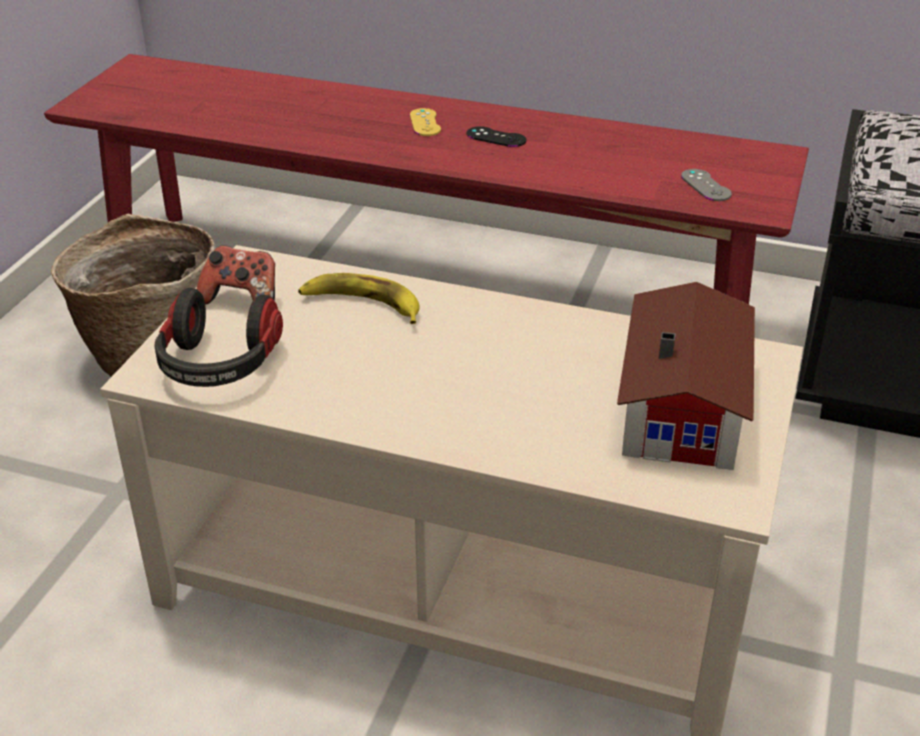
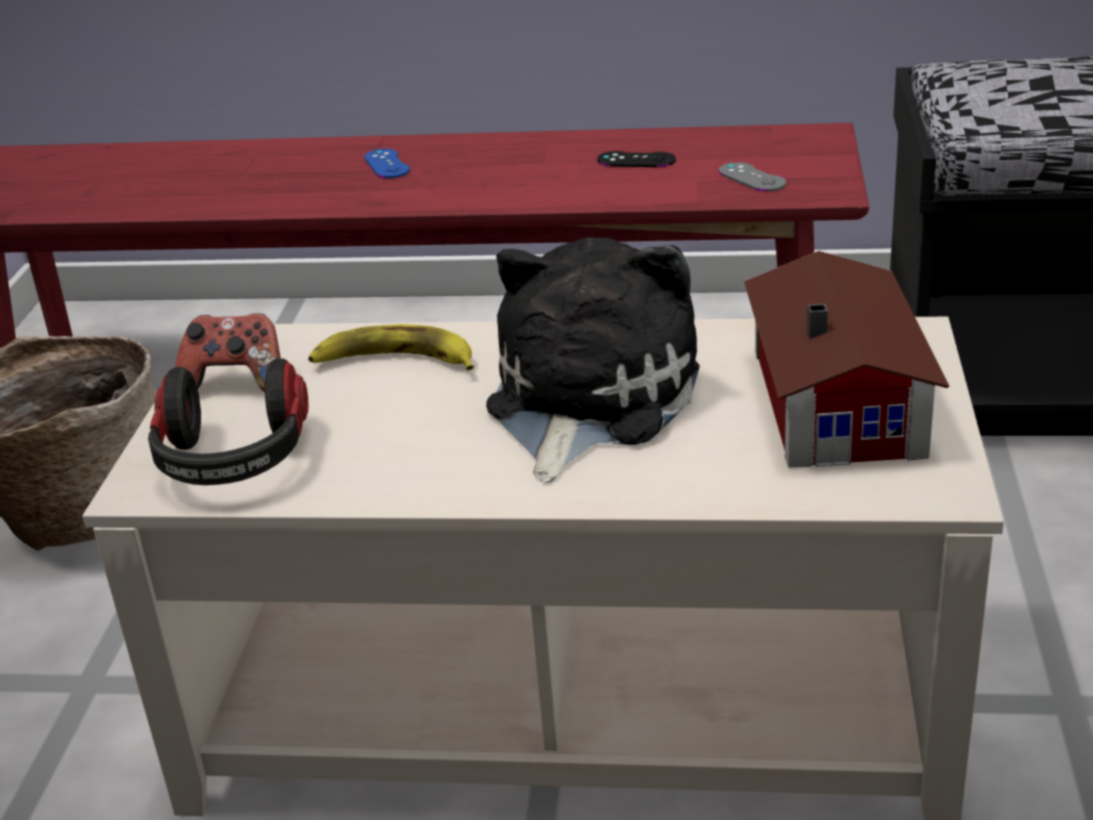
camera: 10 degrees left, 5 degrees down
(425, 122) = (387, 164): yellow game controller -> blue game controller
(491, 366) = (585, 400): none -> plush toy
(496, 137) = (480, 166): black game controller -> black game controller (636, 160)

